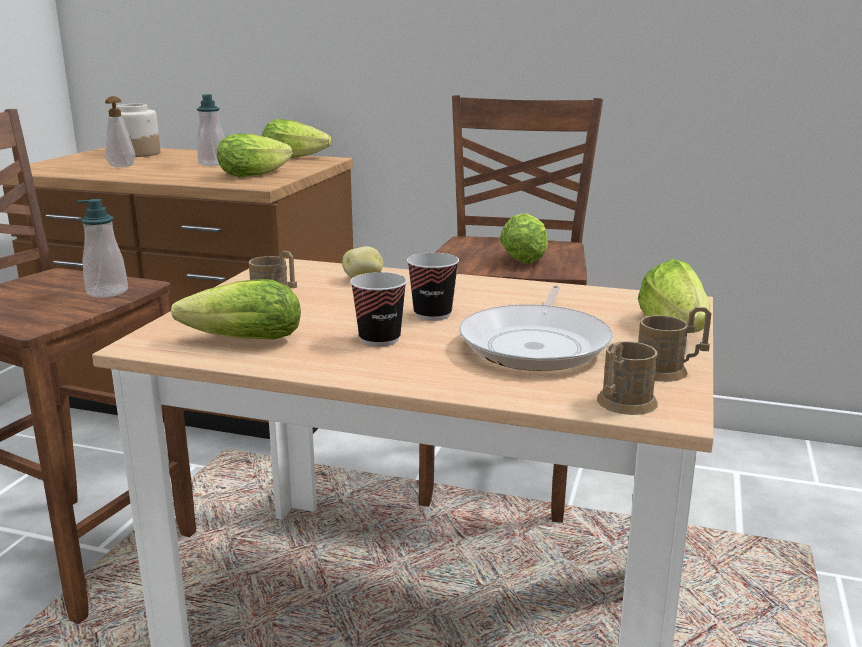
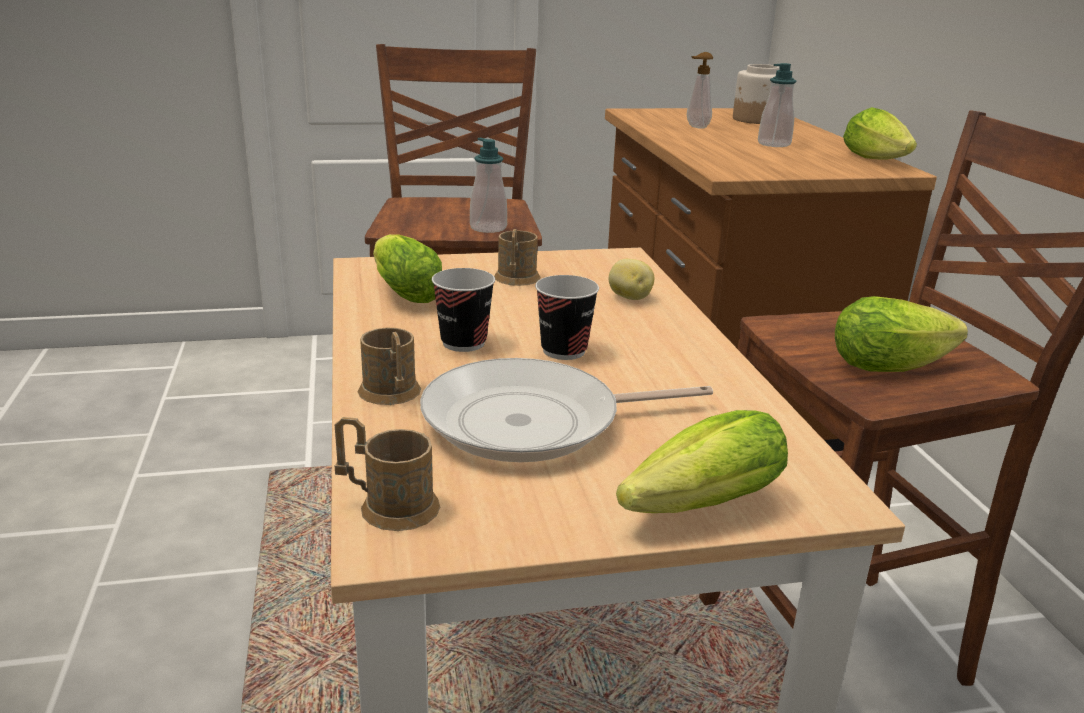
camera: 60 degrees right, 5 degrees up
(258, 174) = (768, 164): lettuce -> none
(668, 370) = (527, 523): brown mug -> brown mug (391, 394)

